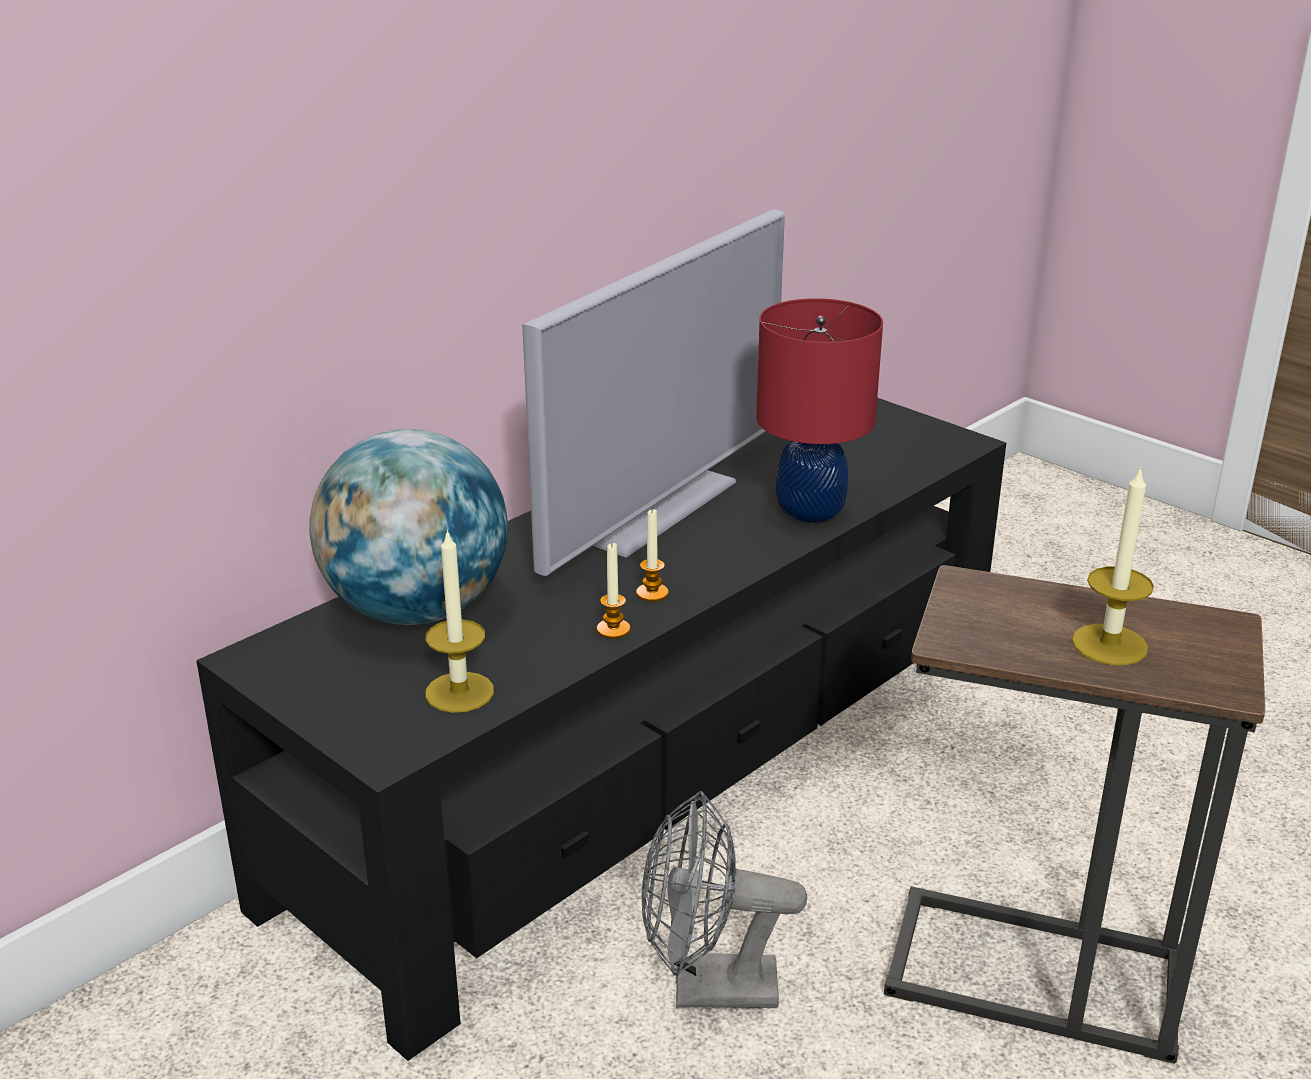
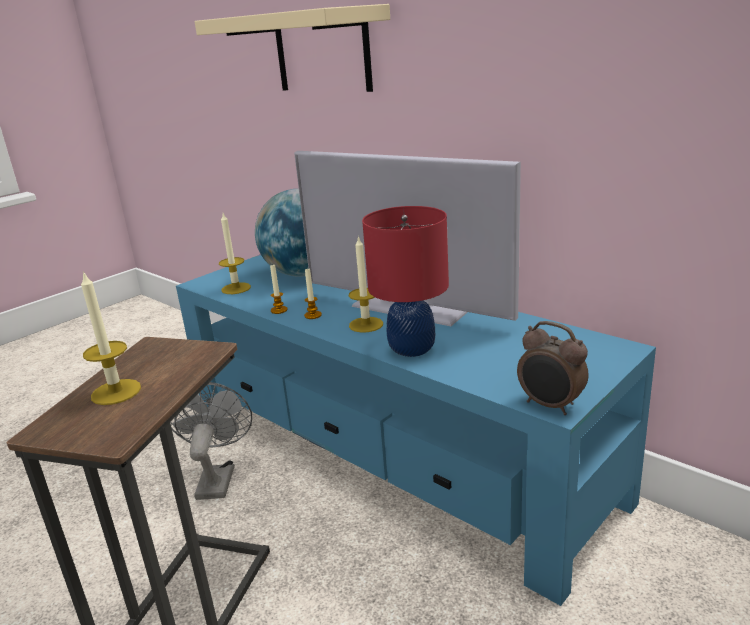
camera: 90 degrees right, 5 degrees down
(330, 131) = (322, 51): none -> beige shelf
(655, 771) = (386, 449): black tv stand -> blue tv stand
(709, 545) = (366, 324): none -> candle
(960, 445) = (550, 406): none -> alarm clock

